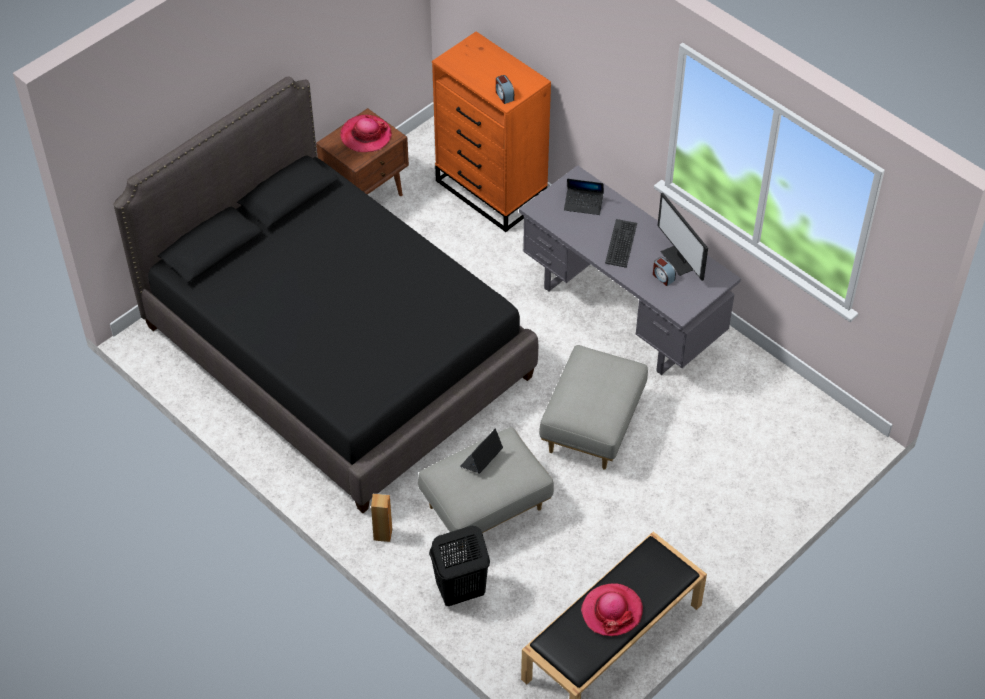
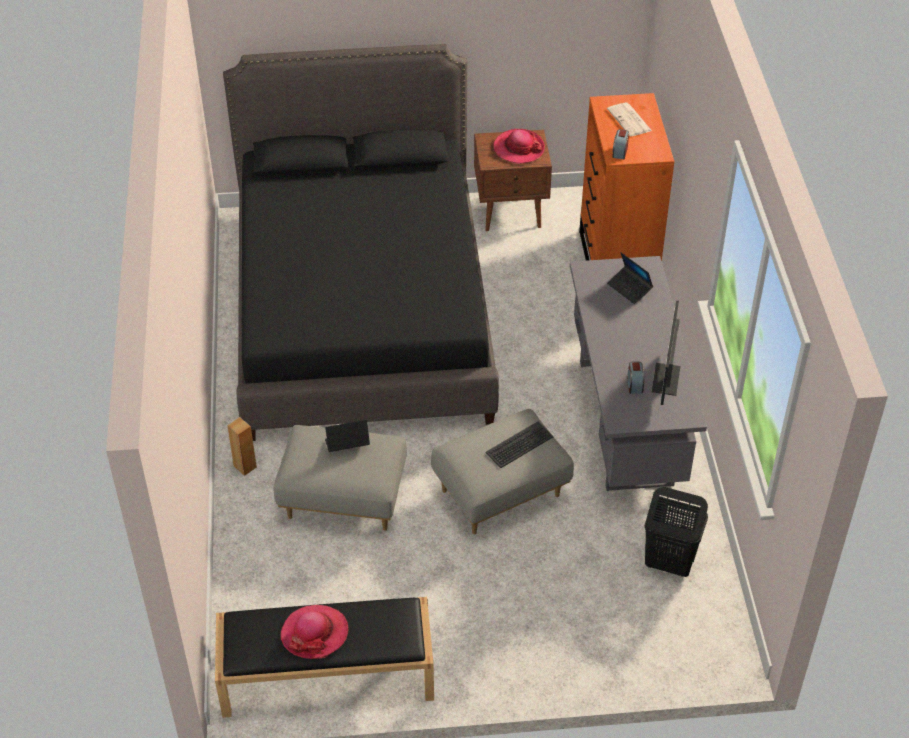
camera: 40 degrees right, 5 degrees down
(459, 591) = (253, 549): black laundry basket -> black laundry basket (668, 563)
(484, 64) = (630, 120): none -> newspaper
(621, 243) = (628, 337): keyboard -> keyboard (519, 445)

